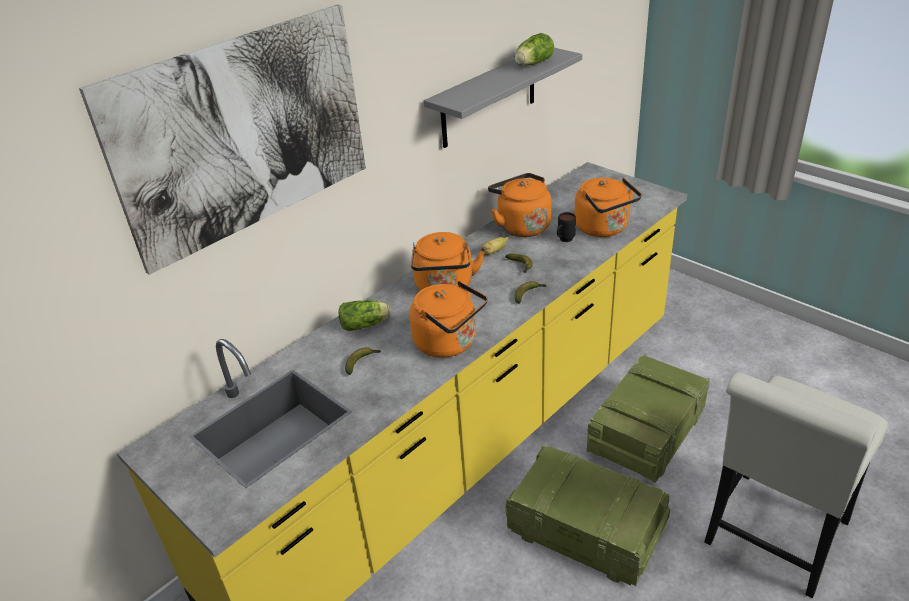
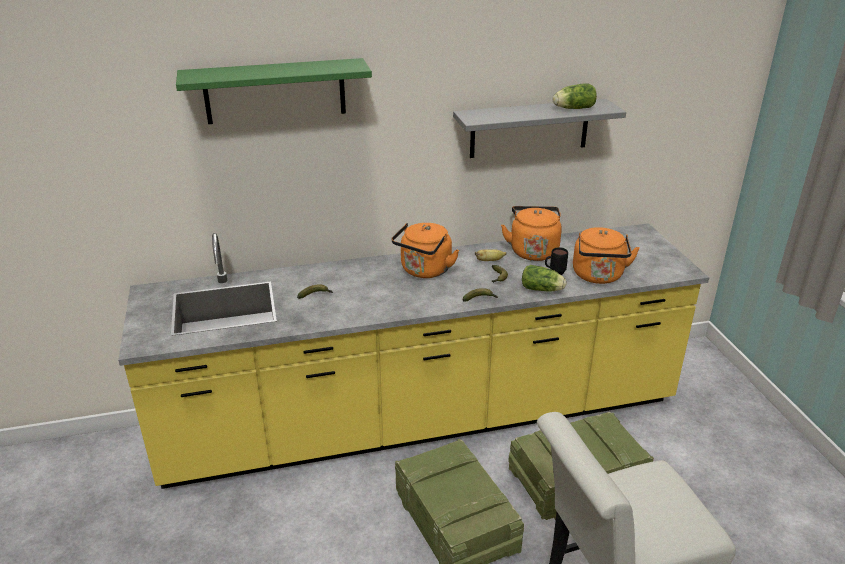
camera: 30 degrees right, 5 degrees down
(244, 134) = (275, 91): picture -> green shelf
(366, 324) = (345, 273): lettuce -> lettuce (543, 289)
(449, 343) = (385, 307): orange kettle -> none

